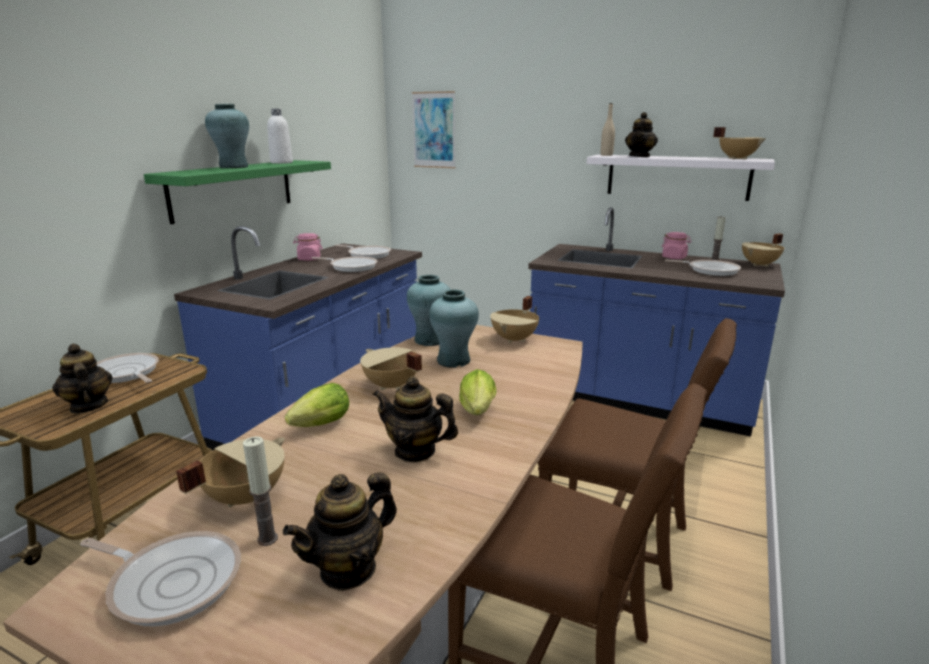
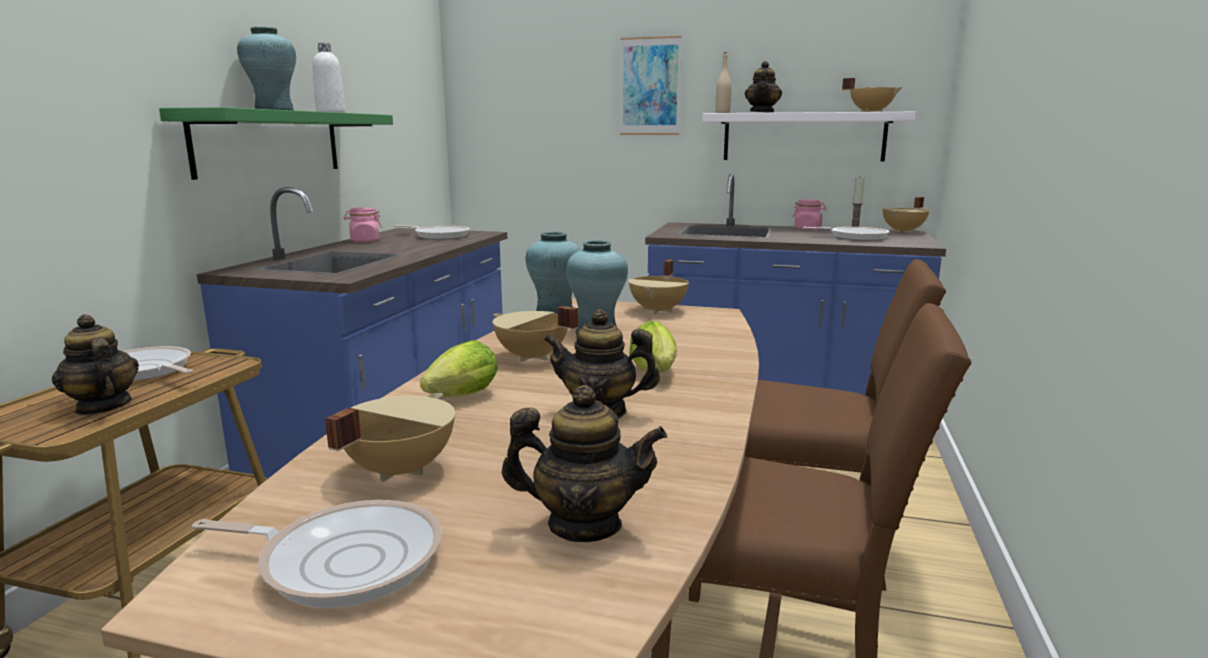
camera: 10 degrees left, 5 degrees down
(267, 539) = (456, 507): candle -> none
(348, 569) = (584, 525): teapot -> teapot turned 120 degrees counterclockwise
(351, 267) = (426, 245): frying pan -> none
(434, 130) = (507, 91): picture -> picture (650, 86)

